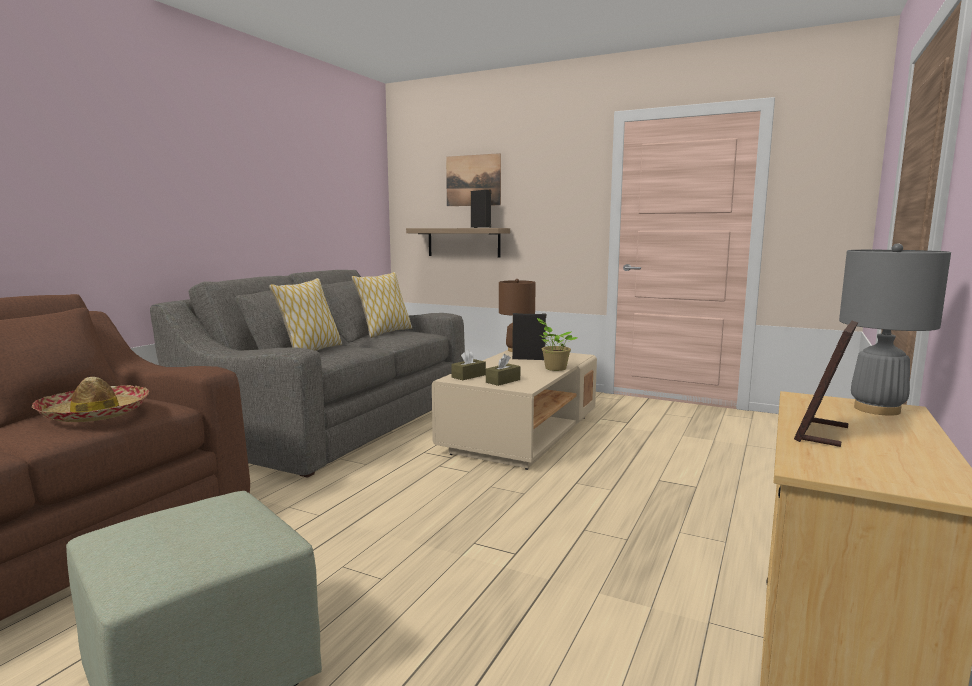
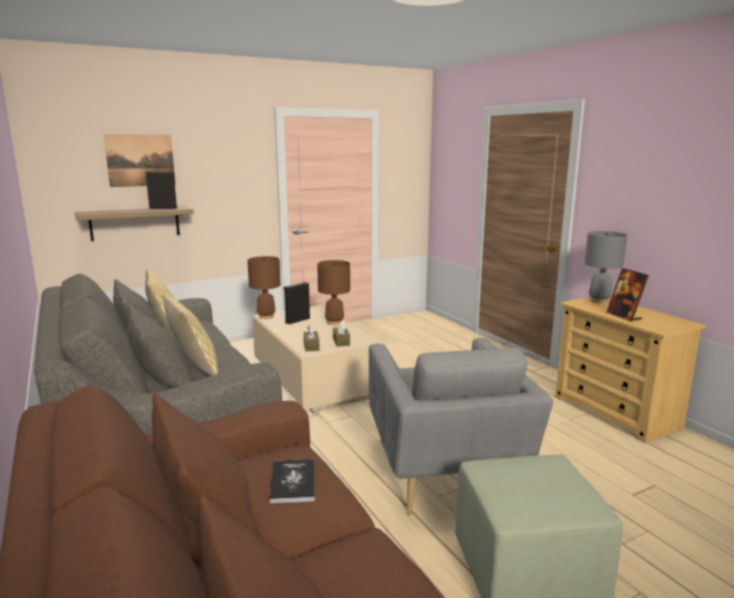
camera: 55 degrees left, 5 degrees up
(94, 414) = (293, 482): hat -> book
(399, 557) = (444, 473): none -> grey armchair
(554, 368) = (334, 322): potted plant -> brown table lamp

